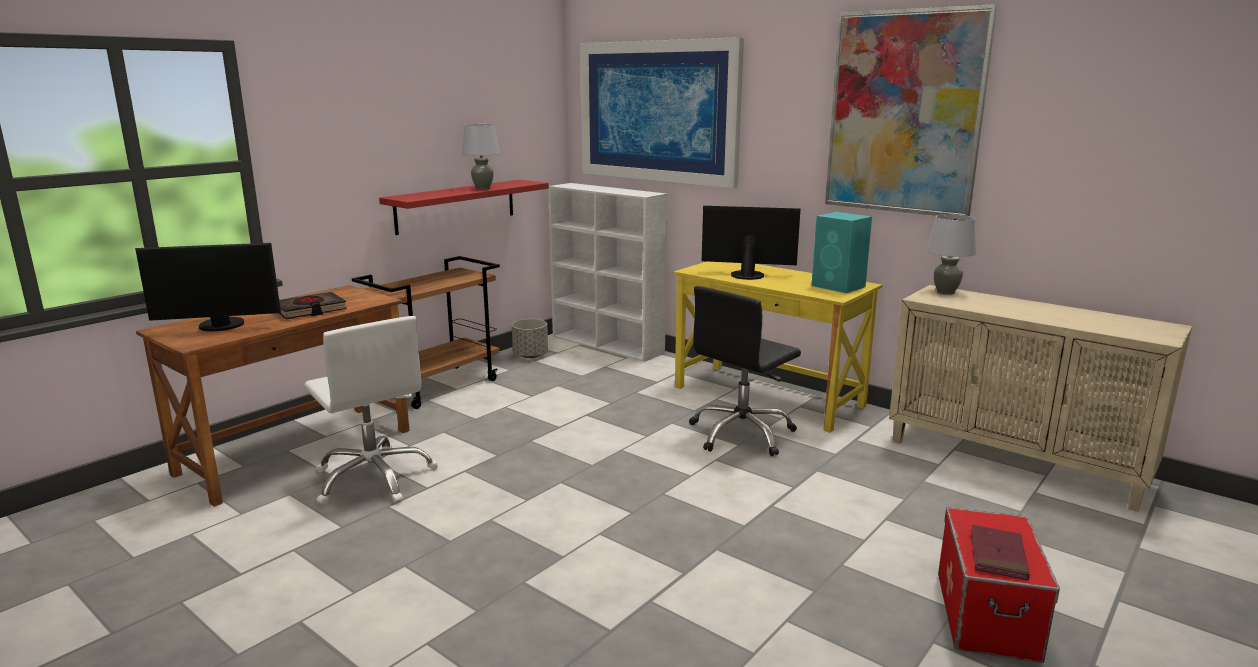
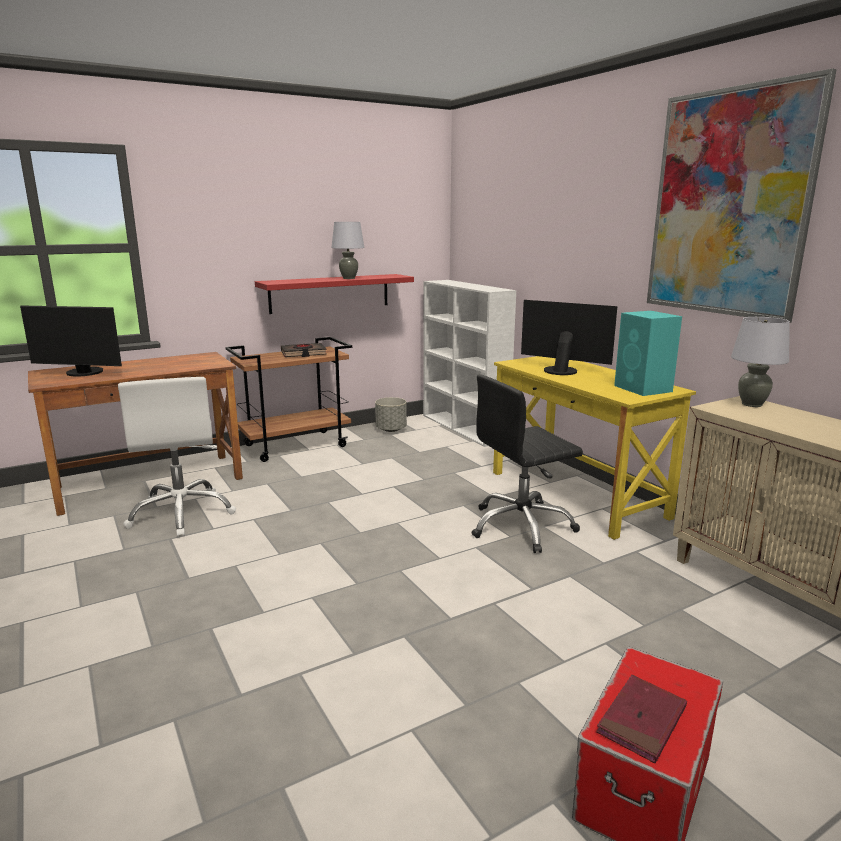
camera: 20 degrees right, 0 degrees up
(310, 310) = (159, 367): black book -> black book (303, 353)
(657, 112) = (513, 212): picture -> none

